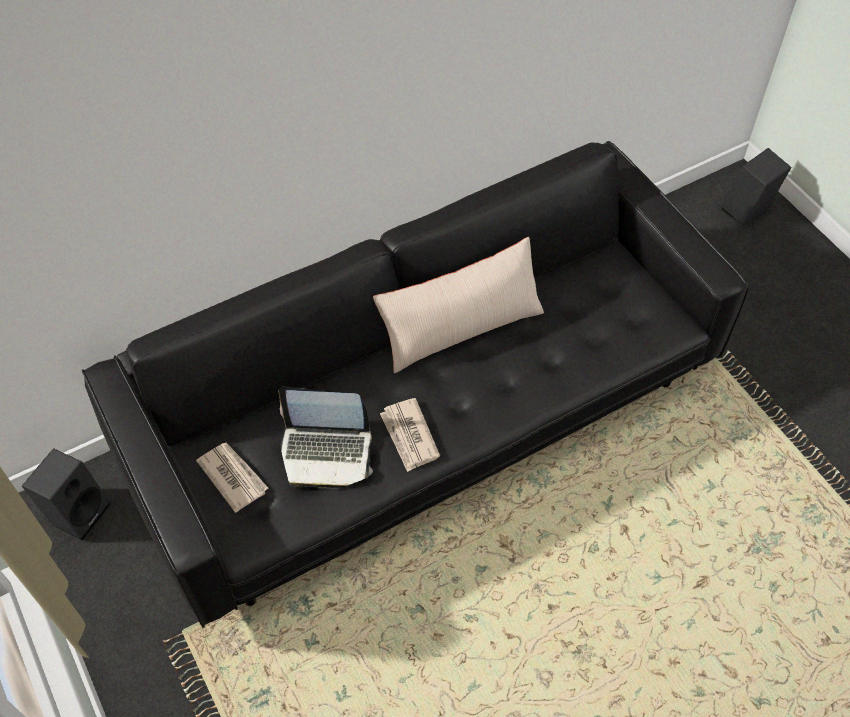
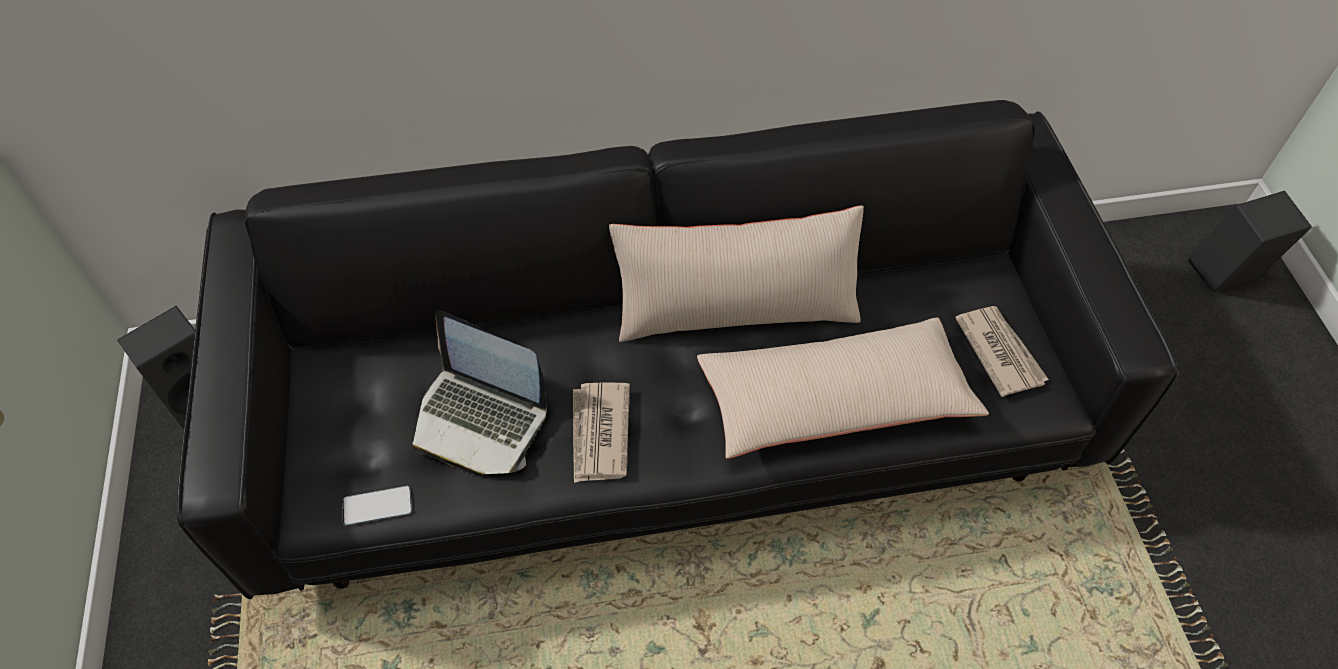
camera: 20 degrees right, 0 degrees up
(233, 476) = (347, 412): newspaper -> newspaper (999, 351)
(285, 529) = (377, 506): none -> phone
(548, 368) = (834, 400): none -> beige pillow

